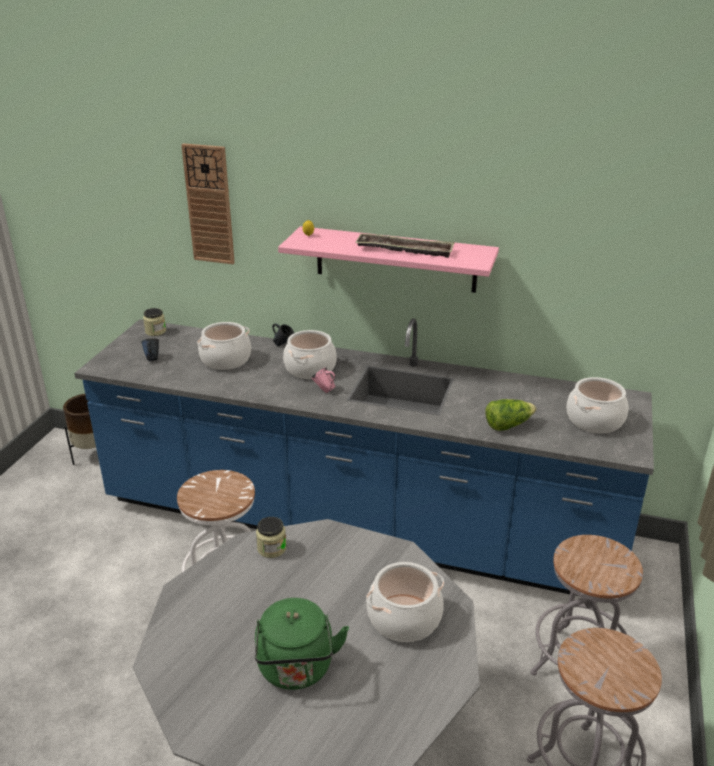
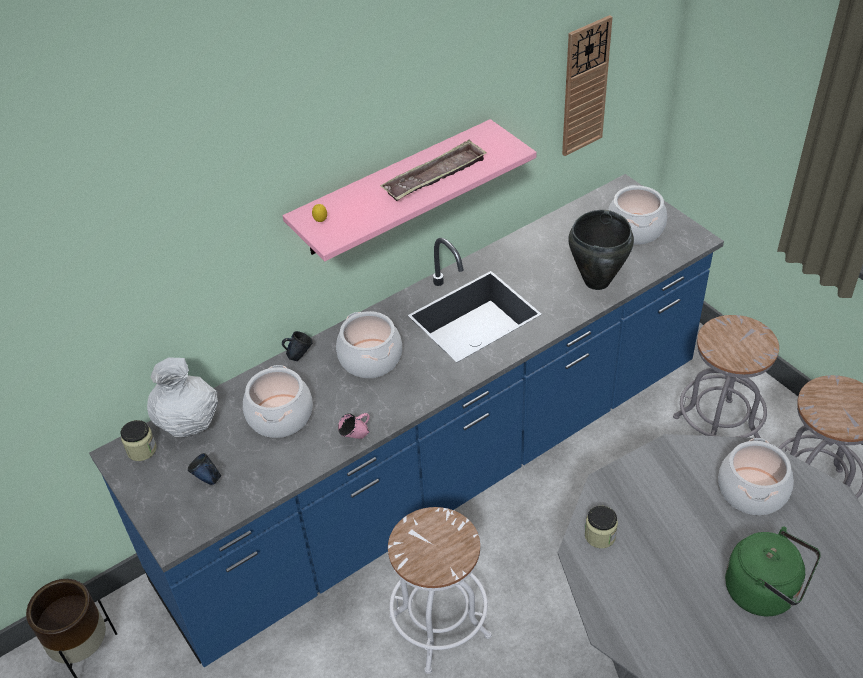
camera: 50 degrees left, 15 degrees up
(190, 336) = (190, 423): none -> white vase
(209, 205) = (160, 256): wall clock -> wall clock (584, 87)
(324, 390) = (423, 369): pink mug -> pink mug (356, 437)
(508, 425) = (596, 281): lettuce -> black cooking pot

